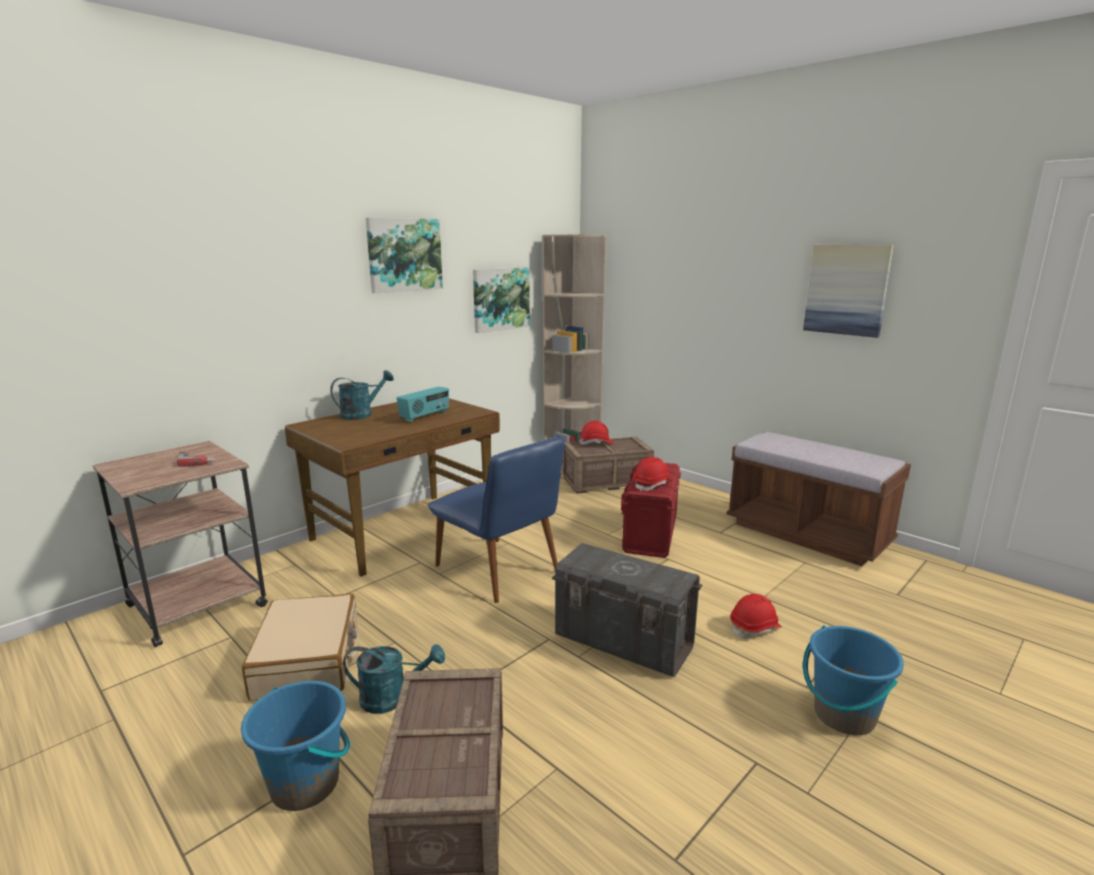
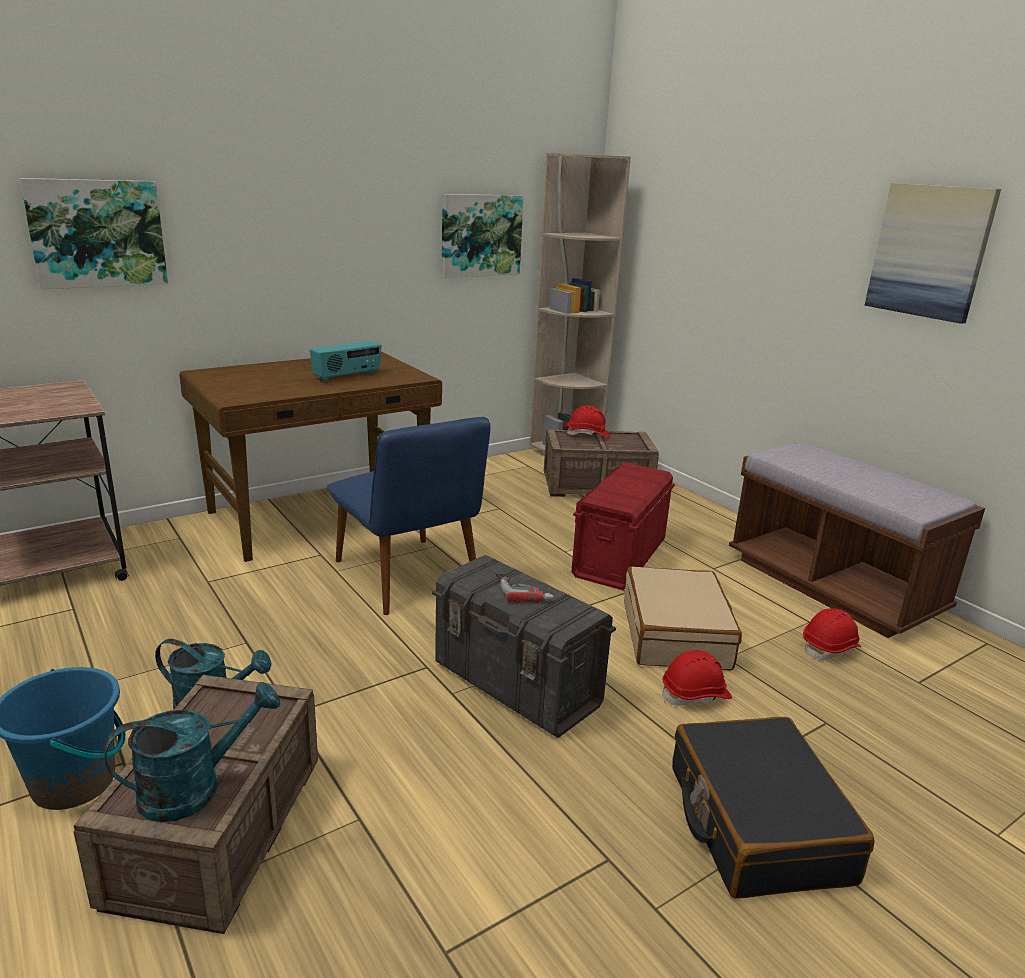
camera: 10 degrees right, 5 degrees up
(197, 460) = (53, 400): power drill -> power drill (522, 590)
(308, 660) = (142, 648): beige suitcase -> beige suitcase (676, 634)
(361, 414) = (275, 367): turquoise watering can -> turquoise watering can (194, 788)
(404, 255) = (346, 168): picture -> picture (97, 233)
(652, 485) = (620, 494): red hard hat -> red hard hat (830, 648)
(843, 715) = (756, 823): blue bucket -> black suitcase

